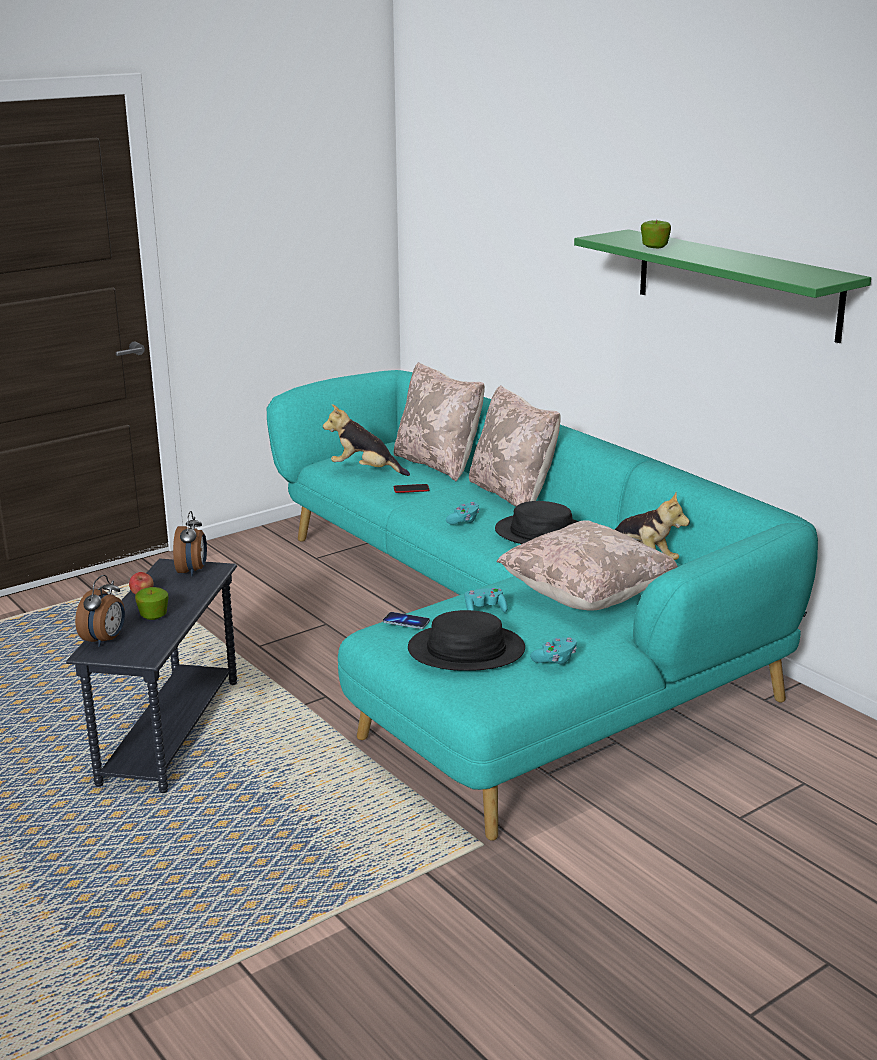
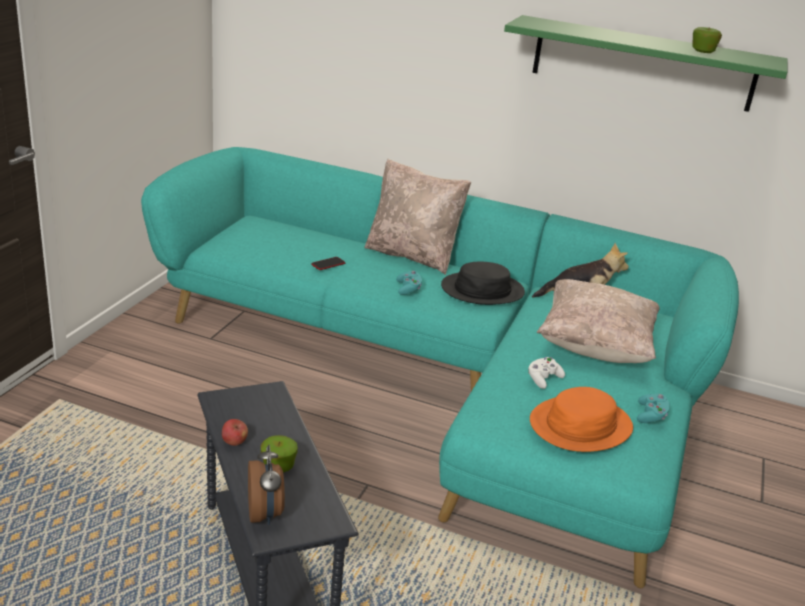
camera: 35 degrees left, 5 degrees up
(193, 571) = (252, 400): alarm clock -> none
(365, 470) = (264, 250): plush toy -> none
(406, 622) = (497, 408): phone -> none
(438, 464) = (318, 234): beige pillow -> none
(466, 650) = (580, 425): black hat -> orange hat
(485, 610) = (543, 379): turquoise game controller -> white game controller
(654, 247) = (587, 33): apple -> apple (702, 51)

